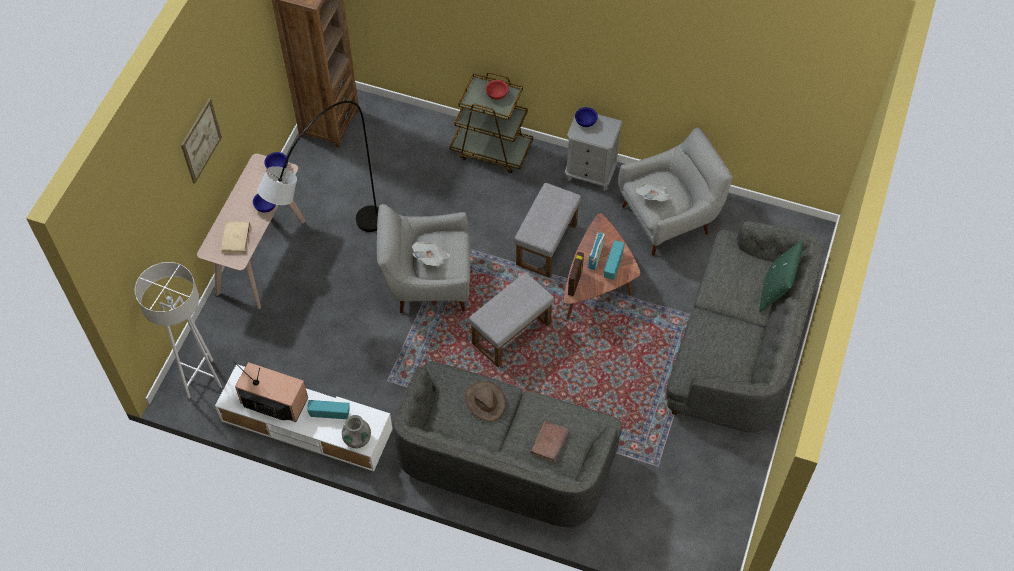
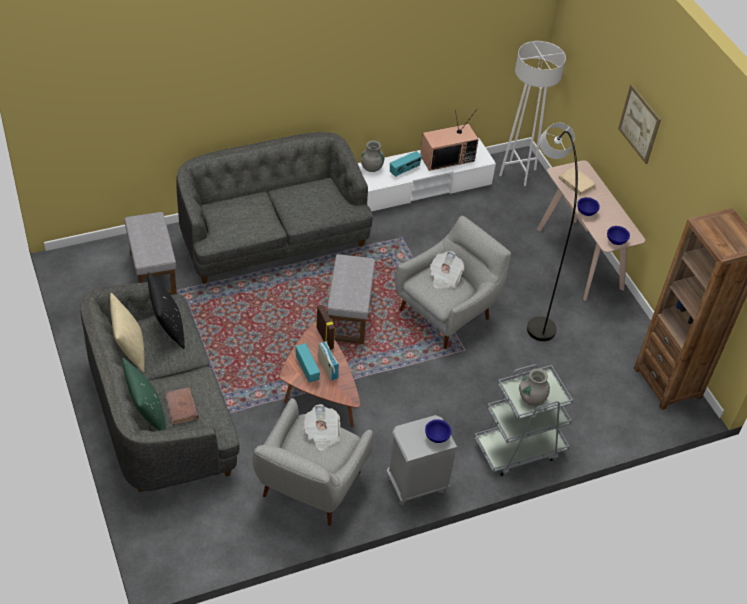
camera: 135 degrees right, 10 degrees down
(485, 401) = (305, 208): brown hat -> none
(492, 150) = (519, 448): brown cart -> grey cart
(496, 95) = (532, 398): red bowl -> grey vase
(547, 245) = (389, 397): grey ottoman -> grey ottoman (152, 273)
(549, 442) = (237, 210): brown book -> brown book (181, 407)
(707, 354) = (168, 328): none -> black pillow
(753, 355) = (130, 350): none -> beige pillow

